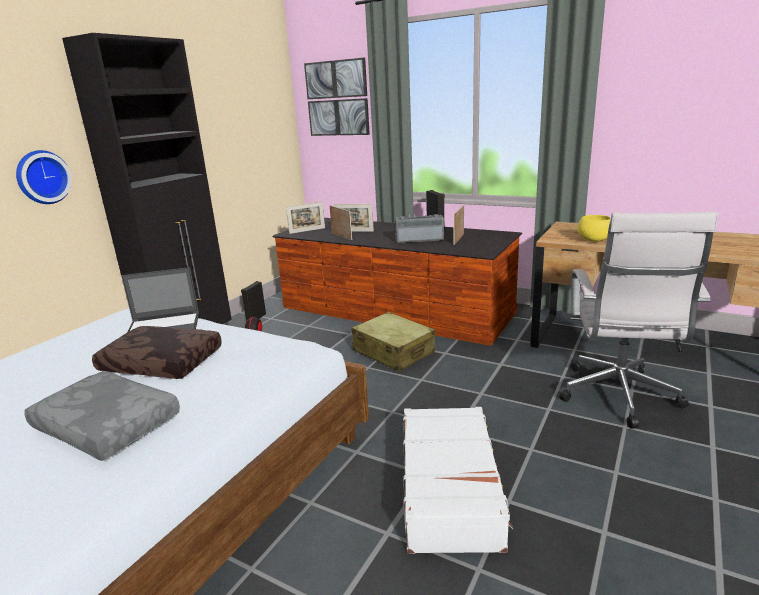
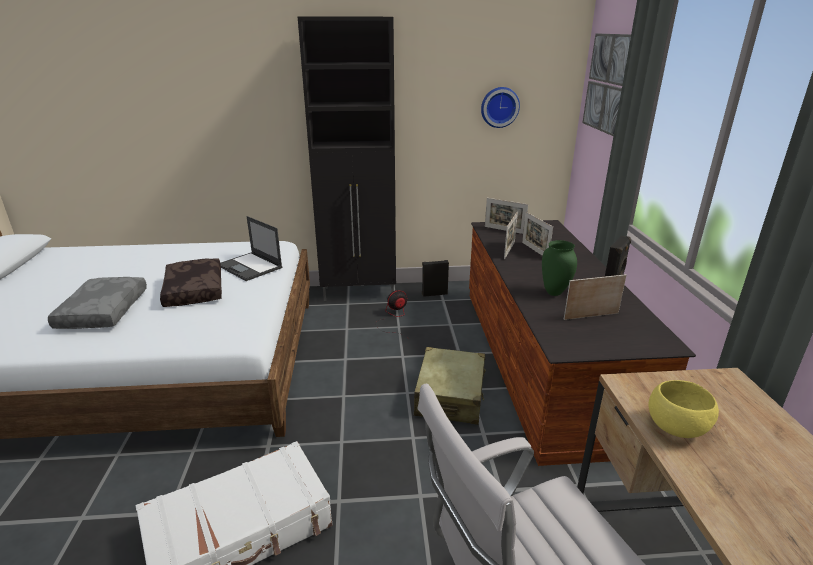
camera: 55 degrees right, 5 degrees up
(42, 177) = (269, 126): wall clock -> wall clock (499, 107)
(419, 239) = (555, 292): radio -> green vase

